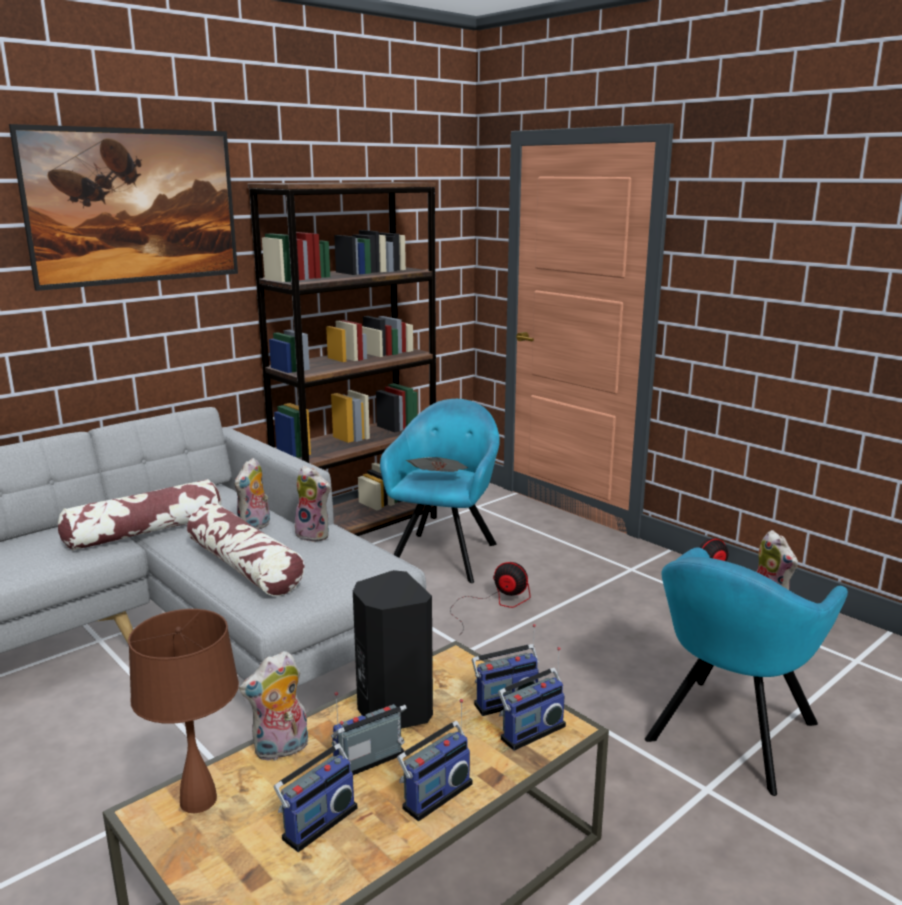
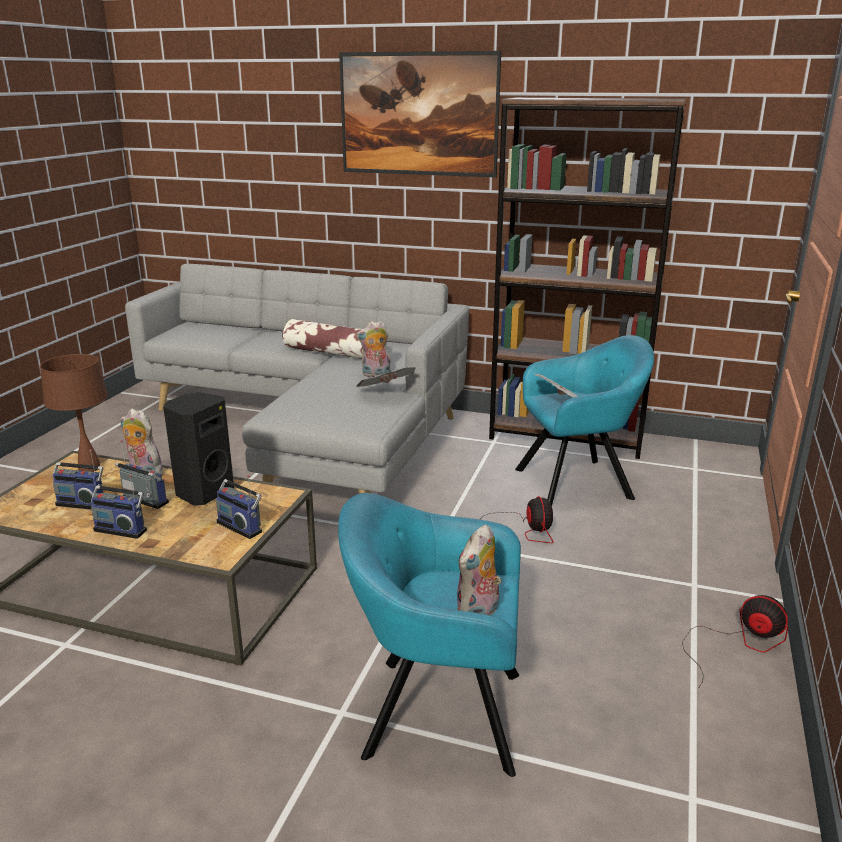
camera: 60 degrees right, 5 degrees up
(245, 567) = (316, 390): pillow -> none
(315, 535) = (385, 393): plush toy -> newspaper
(530, 731) = (209, 544): radio -> none

